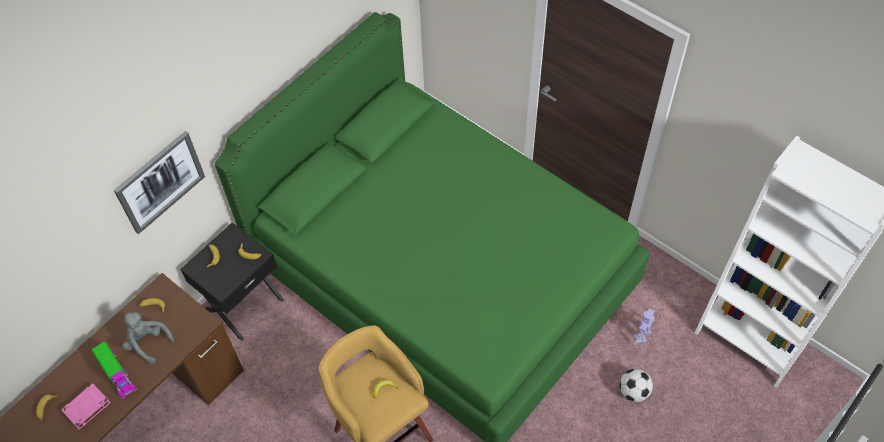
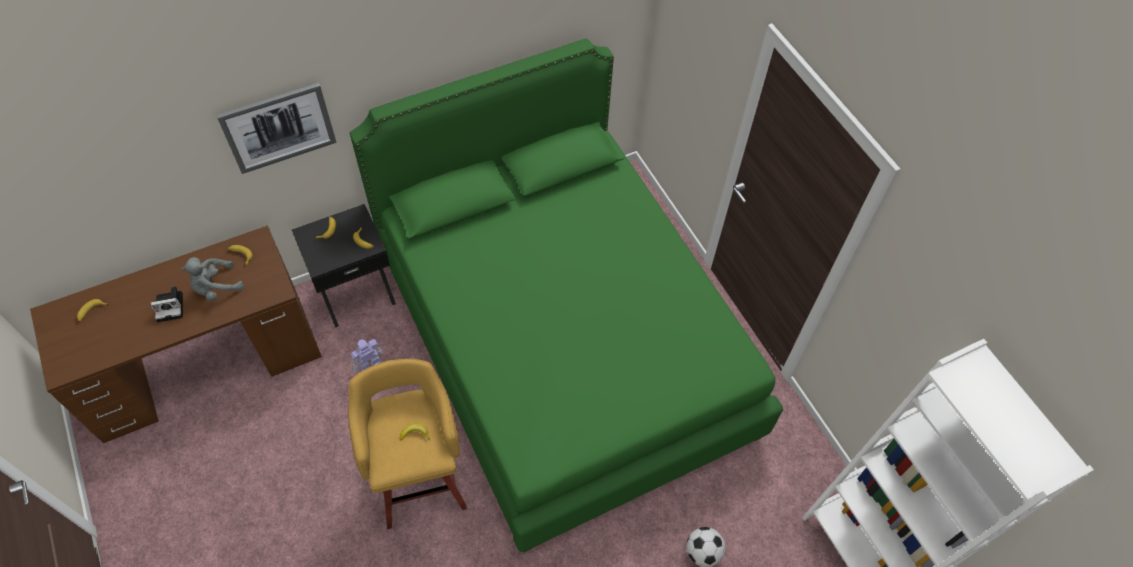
camera: 20 degrees right, 0 degrees up
(86, 407) = (126, 327): pink book -> none
(117, 374) = (171, 306): toy truck -> camera
(147, 342) = (216, 288): grey plush toy -> grey plush toy turned 90 degrees counterclockwise
(642, 334) = (742, 494): toy robot -> toy robot (370, 366)

